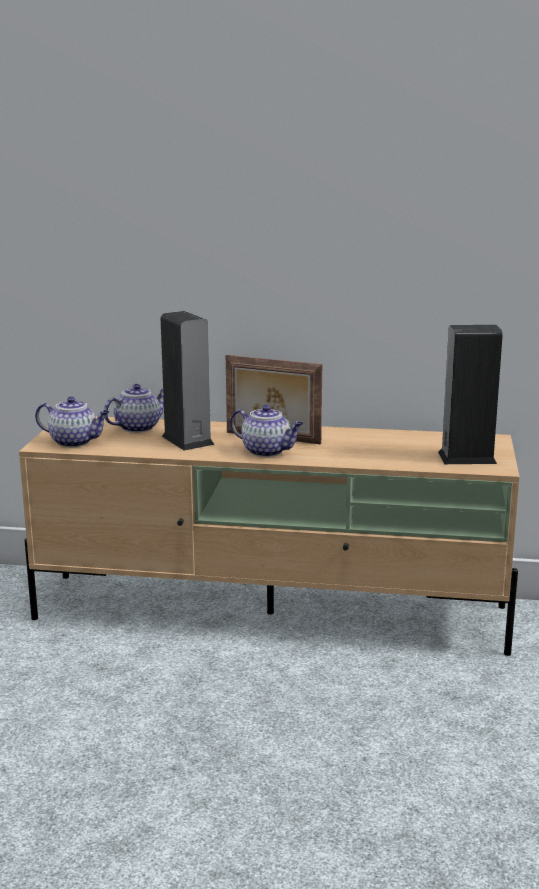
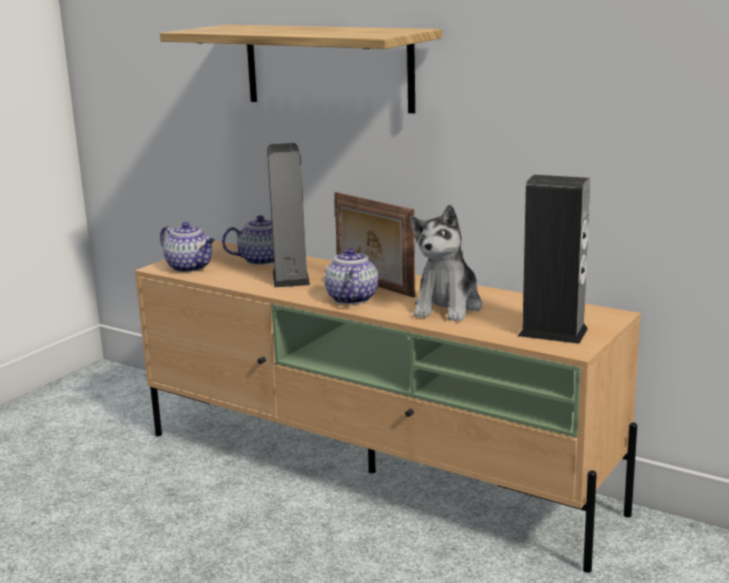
camera: 25 degrees right, 0 degrees up
(198, 237) = (327, 67): none -> shelf
(267, 451) = (351, 298): teapot -> teapot turned 150 degrees counterclockwise
(359, 448) = (448, 307): none -> plush toy

